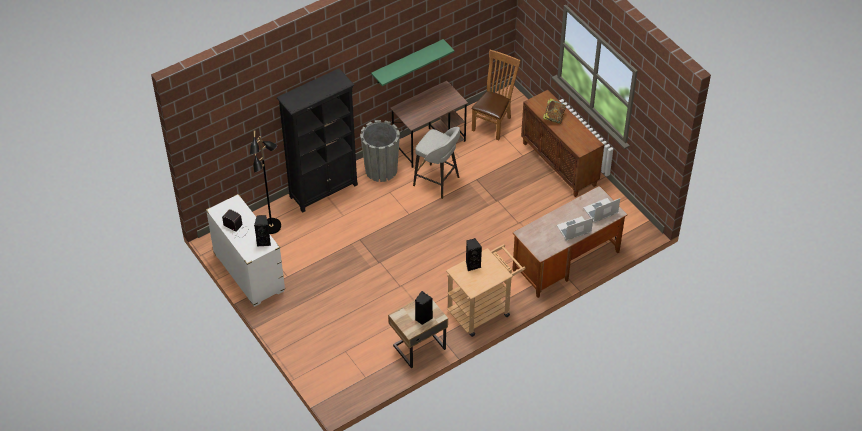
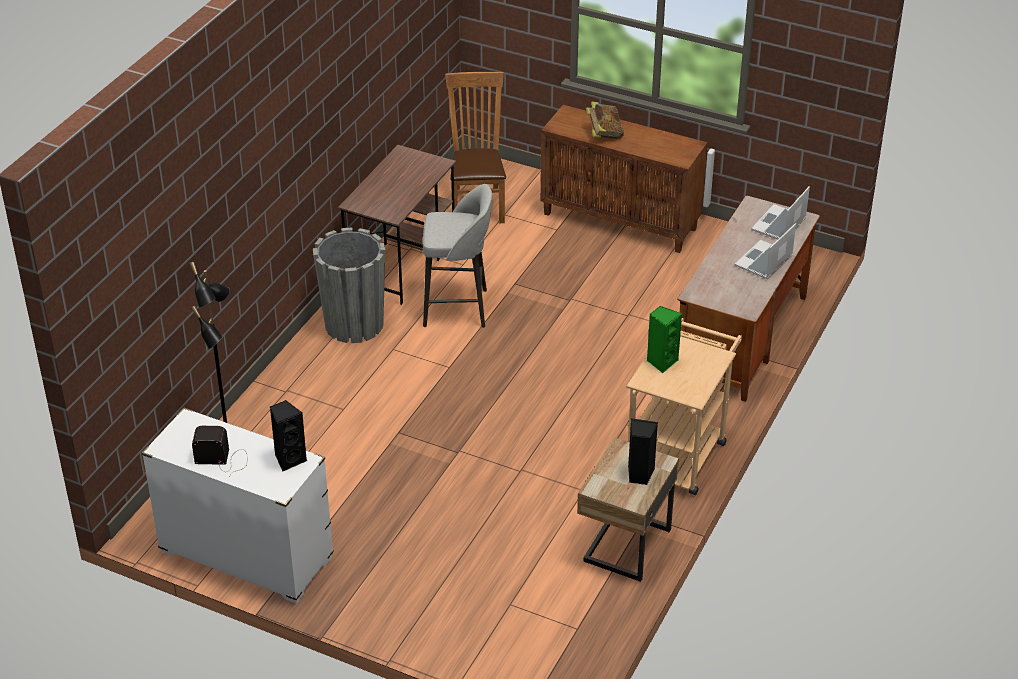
camera: 30 degrees left, 10 degrees down
(324, 190) = (282, 386): black bookcase -> none
(407, 62) = (349, 111): green shelf -> none
(472, 265) = (661, 362): black speaker -> green speaker

